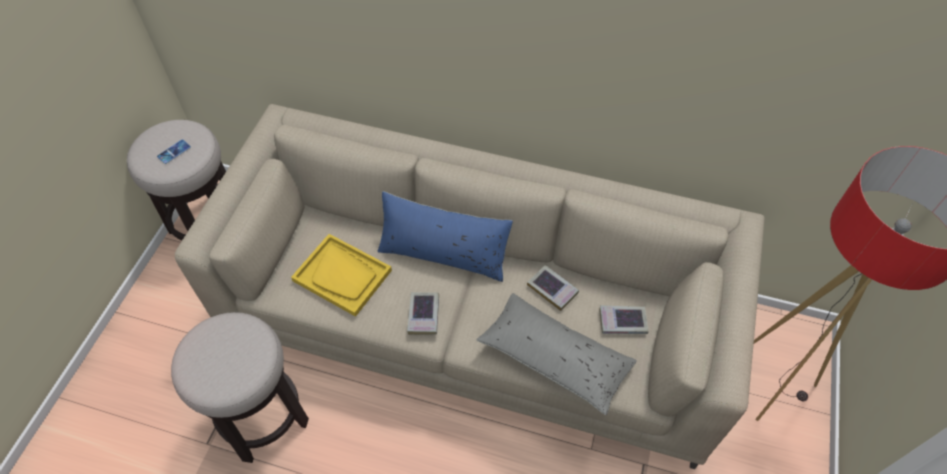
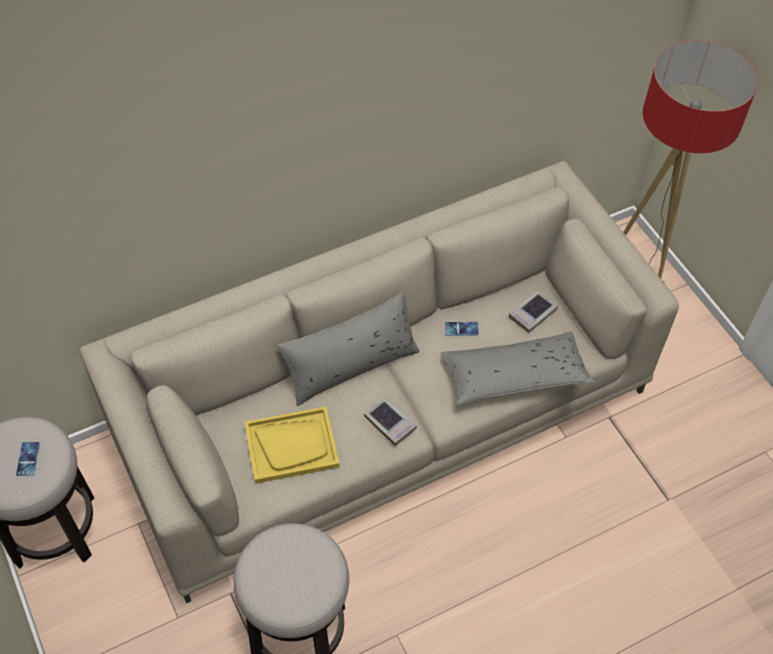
camera: 45 degrees left, 0 degrees up
(443, 253) = (351, 365): blue pillow -> grey pillow
(552, 289) = (461, 329): book -> phone

